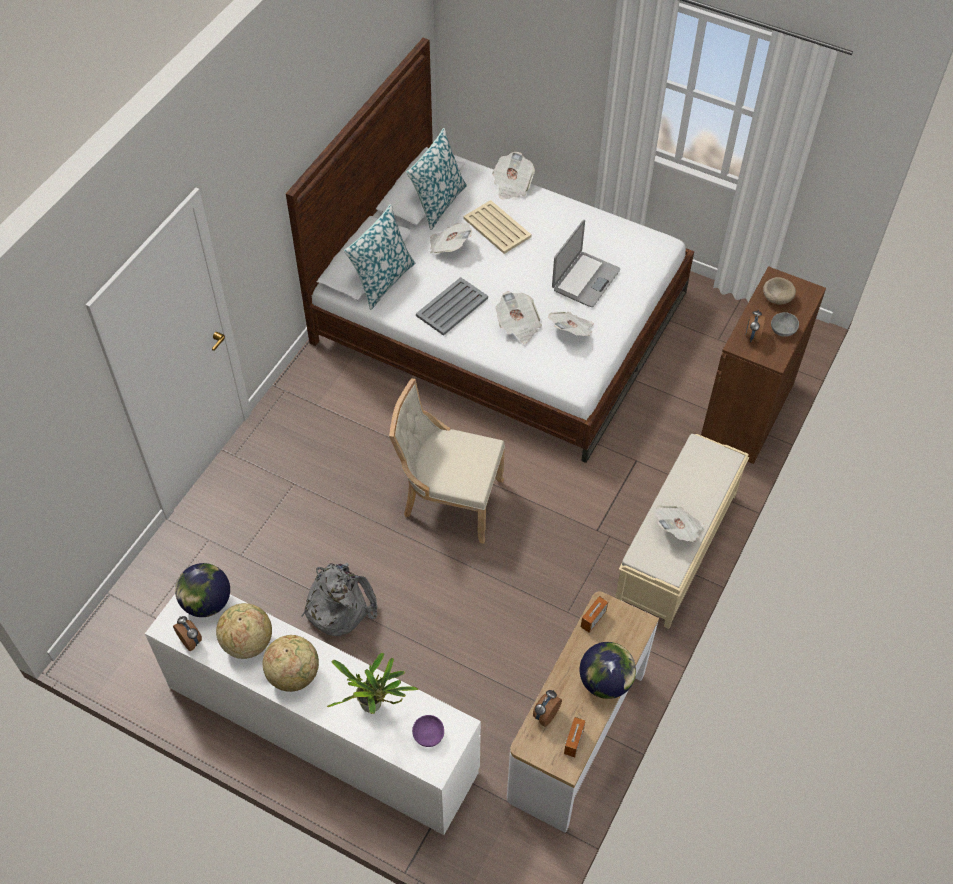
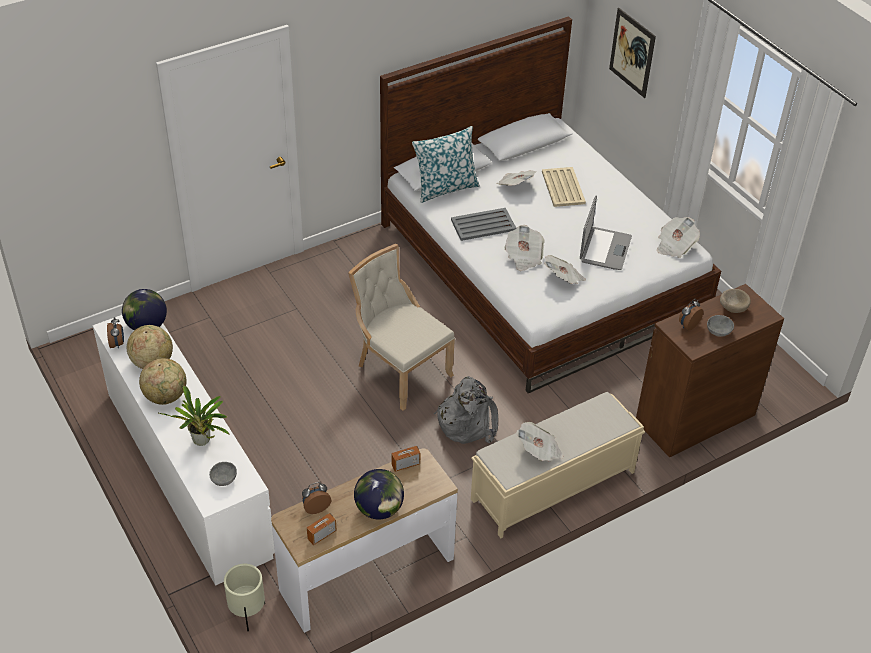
camera: 30 degrees right, 10 degrees down
(338, 604) = (264, 400): grey backpack -> grey backpack (467, 421)
(428, 736) = (223, 479): purple bowl -> grey bowl
(438, 203) = (530, 154): pillow -> none
(497, 846) = (247, 614): none -> beige planter
(511, 55) = (632, 52): none -> picture
(512, 185) = (599, 164): newspaper -> newspaper (675, 246)
(585, 280) = (604, 249): laptop -> laptop turned 45 degrees counterclockwise

